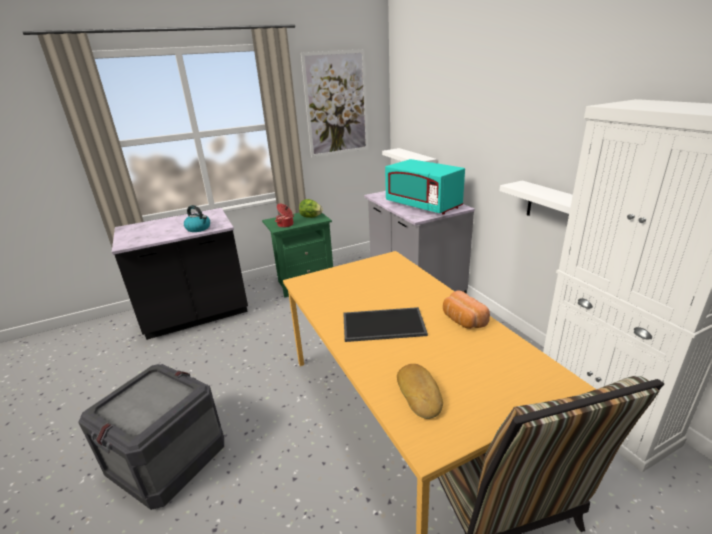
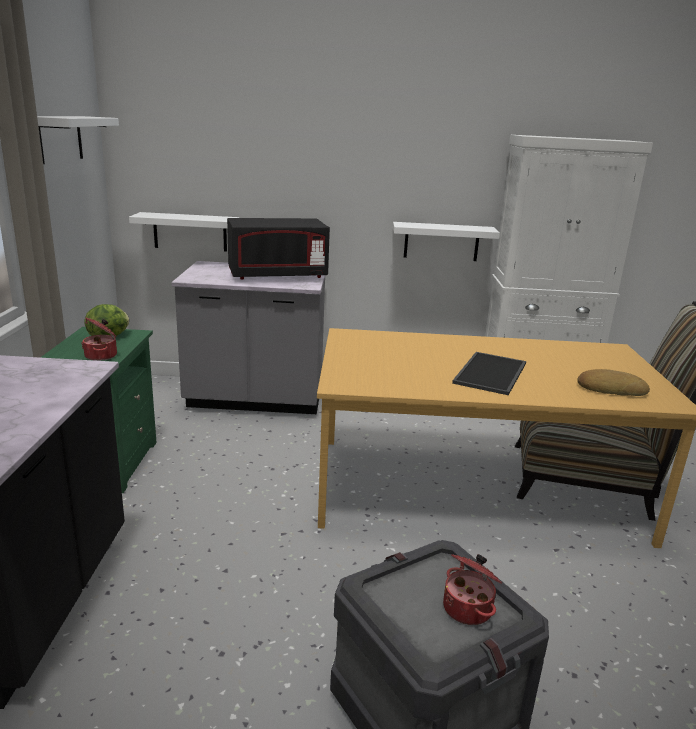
camera: 65 degrees left, 5 degrees down
(143, 413) = (468, 608): none -> cooking pot
(199, 228) = (60, 384): kettle -> none
(336, 104) = (60, 138): picture -> white shelf
(423, 205) = (277, 276): turquoise microwave -> black microwave
(462, 320) = (511, 347): bread -> none

